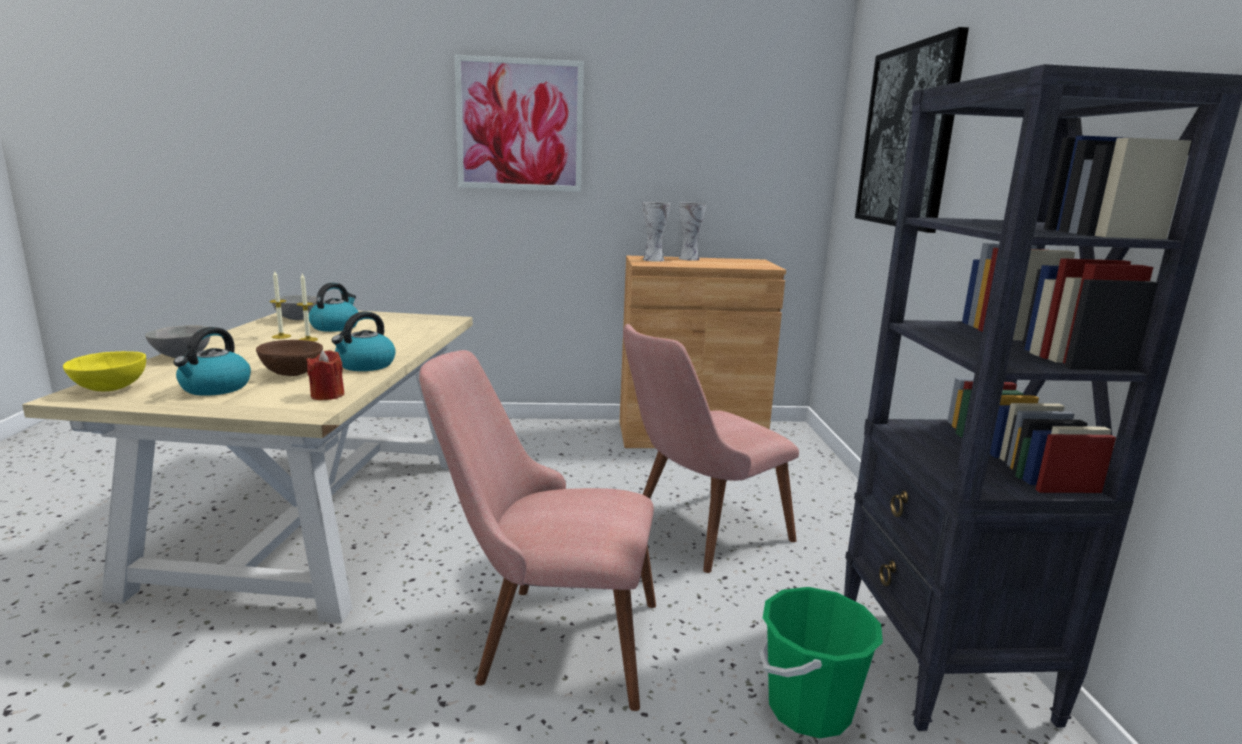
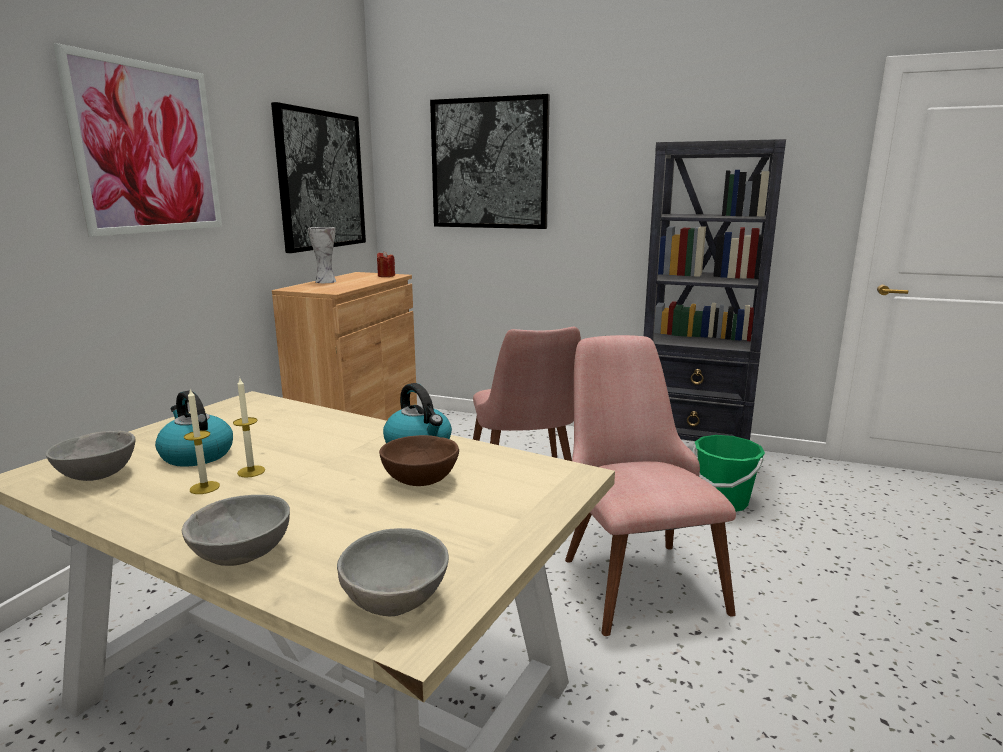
camera: 65 degrees left, 0 degrees up
(110, 389) = (397, 601): yellow bowl -> grey bowl
(215, 388) = (450, 524): kettle -> none
(327, 395) = (523, 465): red candle -> red candle (386, 276)
(545, 639) = (632, 572): pink chair -> pink chair turned 135 degrees clockwise
(652, 259) = (314, 288): vase -> none
(733, 156) = (321, 180): none -> picture

